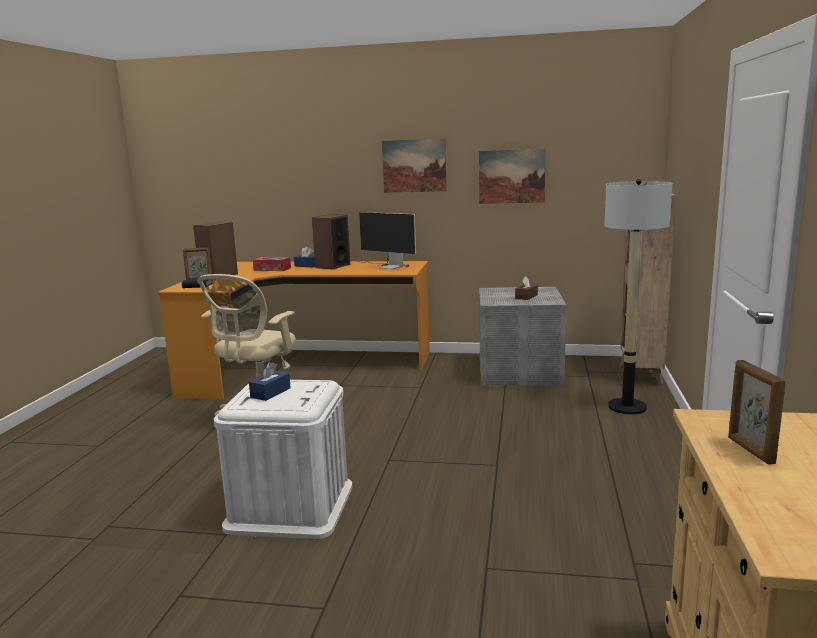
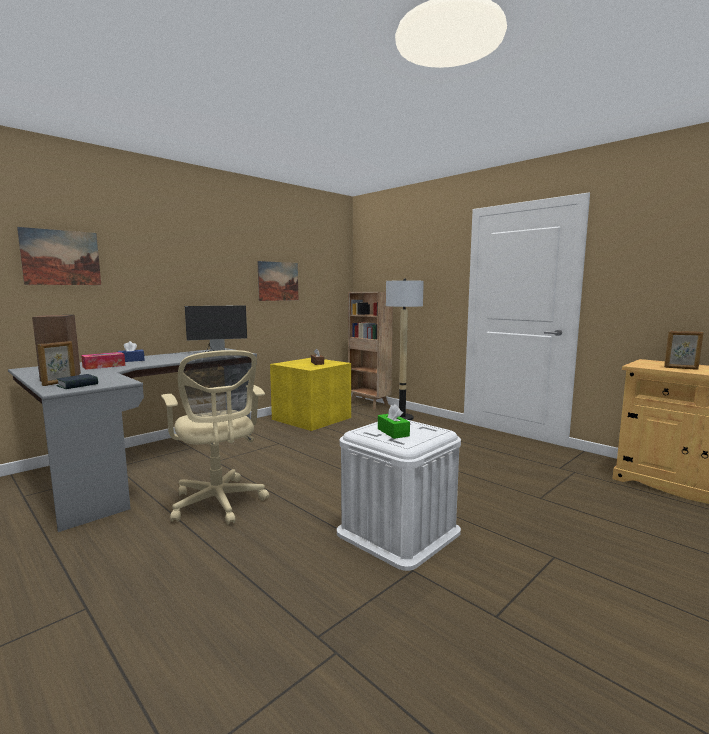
camera: 55 degrees left, 5 degrees down
(270, 393) = (393, 432): blue tissue box -> green tissue box
(300, 367) = (142, 463): orange desk -> grey desk
(332, 266) = (159, 358): speaker -> none
(414, 166) = (211, 269): picture -> picture (61, 257)
(520, 372) = (313, 418): grey storage box -> yellow storage box

